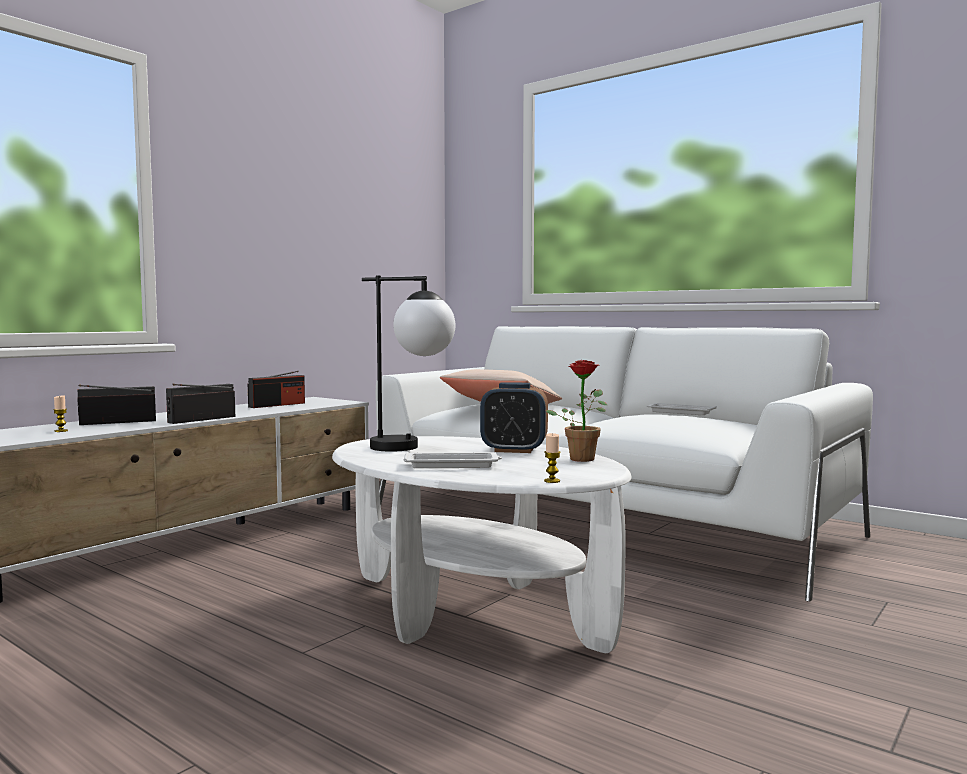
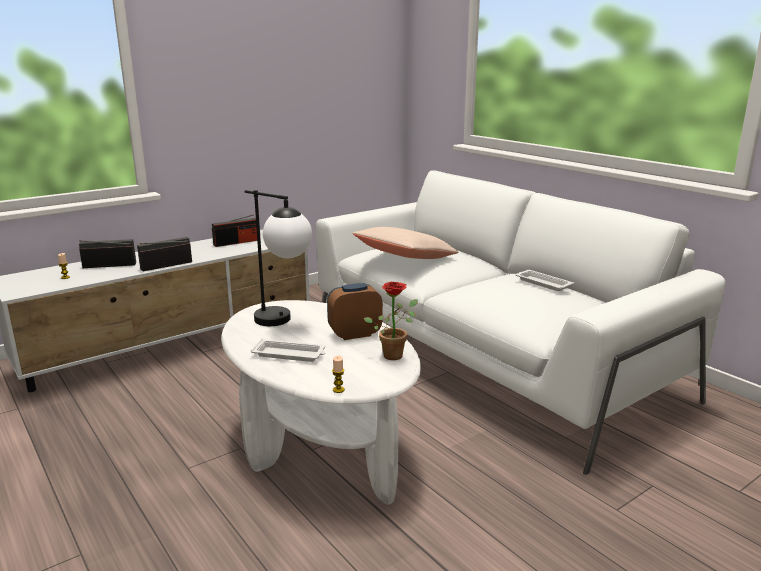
camera: 15 degrees right, 15 degrees up
(514, 450) = (355, 334): alarm clock -> alarm clock turned 135 degrees clockwise

